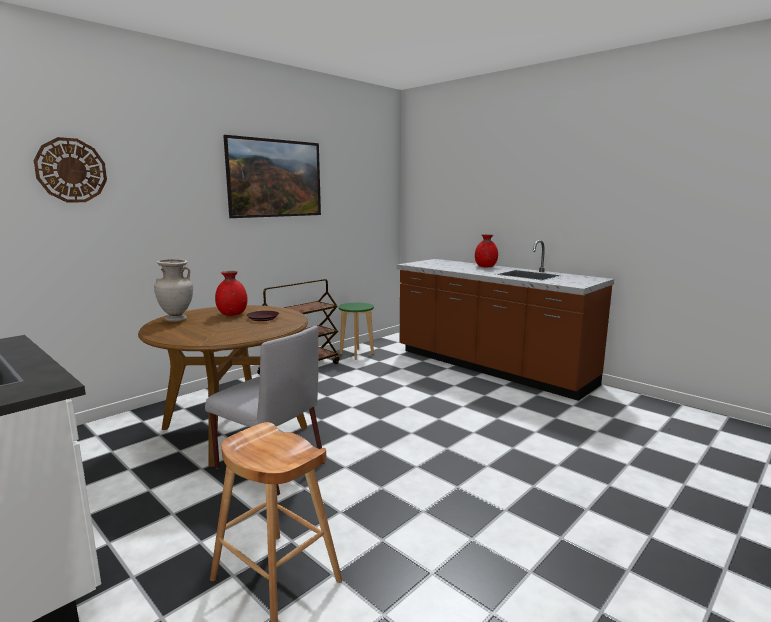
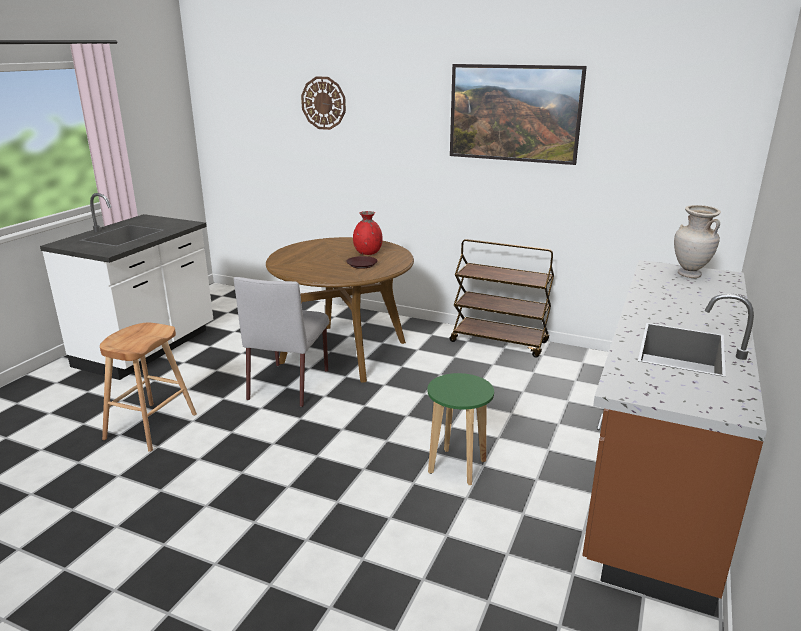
camera: 70 degrees right, 10 degrees up
(176, 320) = (335, 243): beige vase -> beige vase (689, 275)
(357, 354) = (582, 361): green stool -> green stool (457, 467)
(486, 267) = (716, 312): red vase -> none

